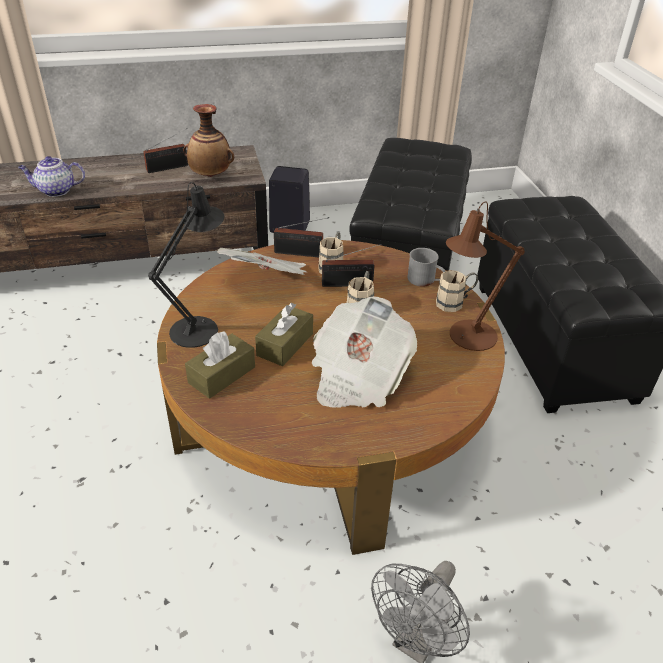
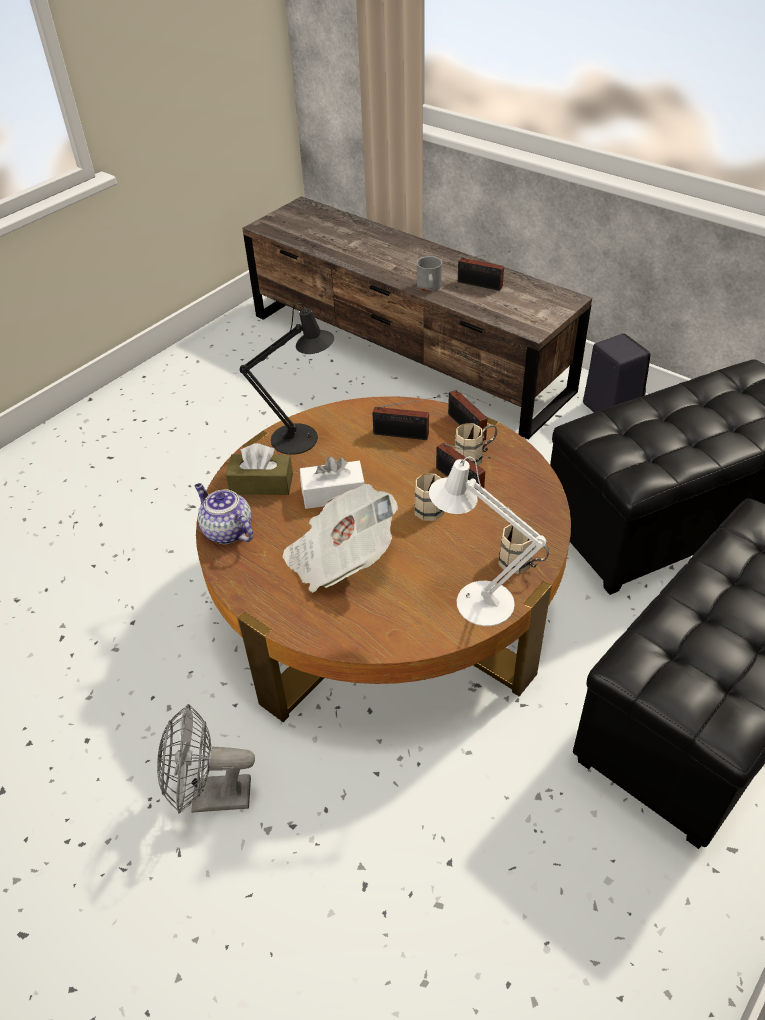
camera: 55 degrees right, 5 degrees up
(55, 191) = (370, 264): teapot -> teapot (226, 531)
(211, 175) = (504, 310): vase -> none
(268, 281) = (404, 435): newspaper -> radio
(285, 344) = (333, 494): brown tissue box -> white tissue box
(425, 280) = (531, 526): grey mug -> grey mug (429, 287)
(467, 337) = (476, 600): brown table lamp -> white table lamp

